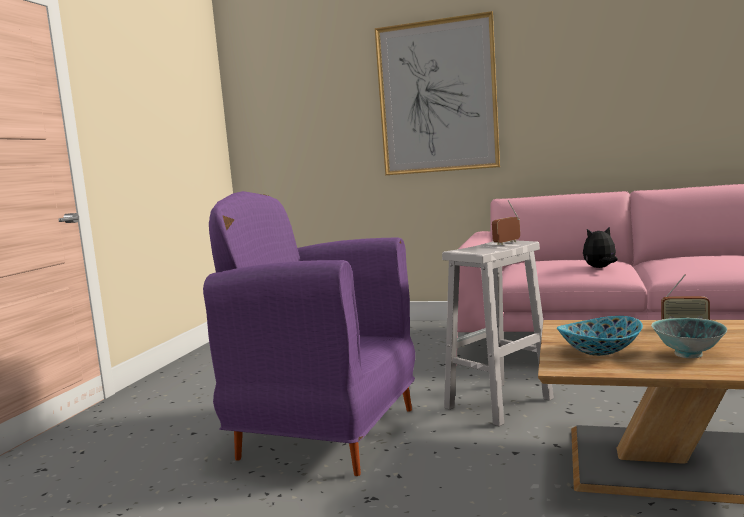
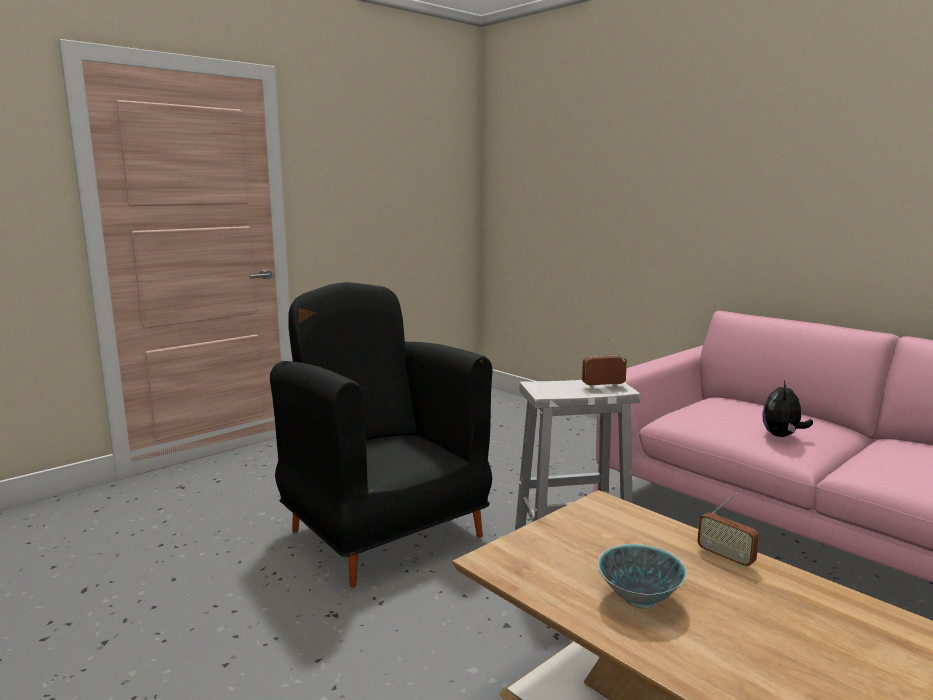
camera: 30 degrees right, 5 degrees up
(325, 433) = (384, 532): purple armchair -> black armchair
(437, 97) = (686, 171): picture -> none
(600, 268) = (782, 436): plush toy -> plush toy turned 90 degrees counterclockwise
(600, 351) = (563, 555): bowl -> none

